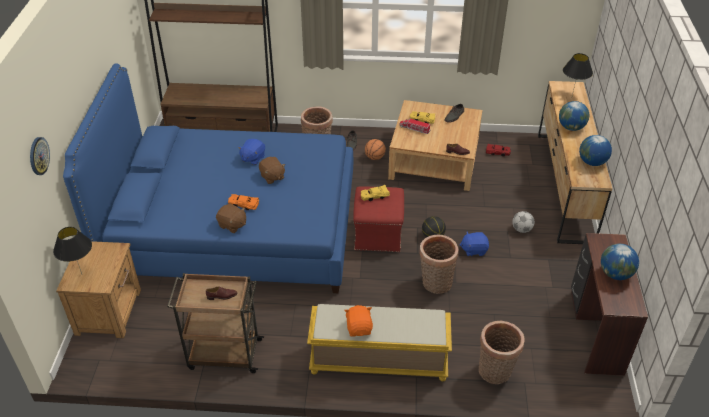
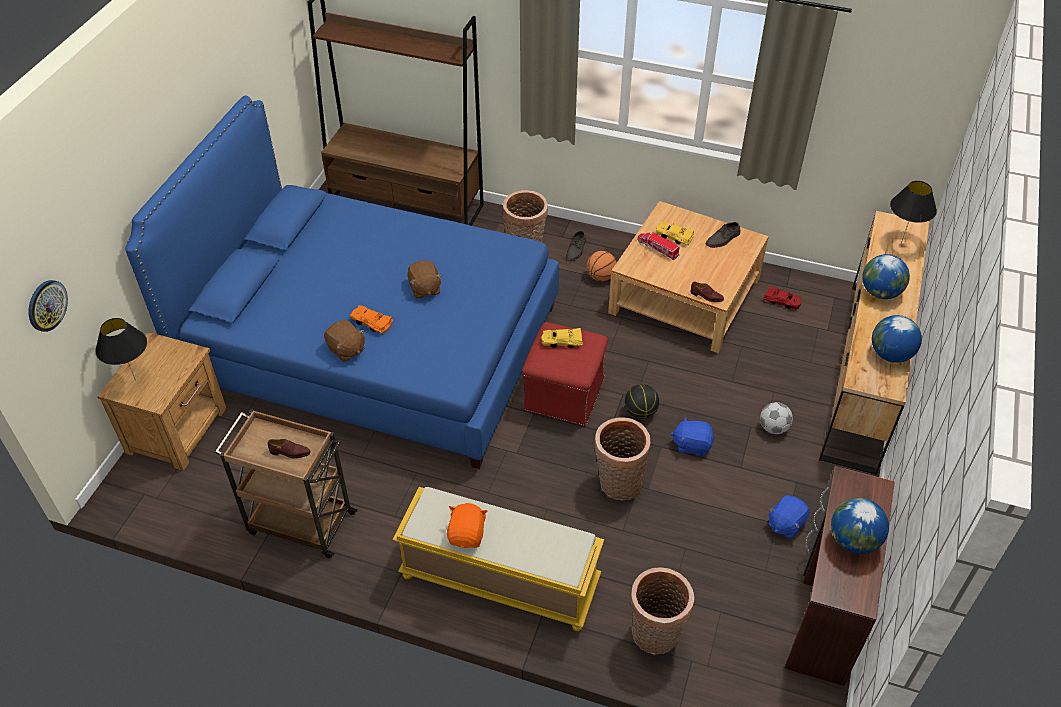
camera: 15 degrees right, 5 degrees up
(38, 156) = (85, 220): wall clock -> wall clock (46, 305)
(252, 158) = (408, 256): blue plush toy -> blue plush toy (785, 524)

